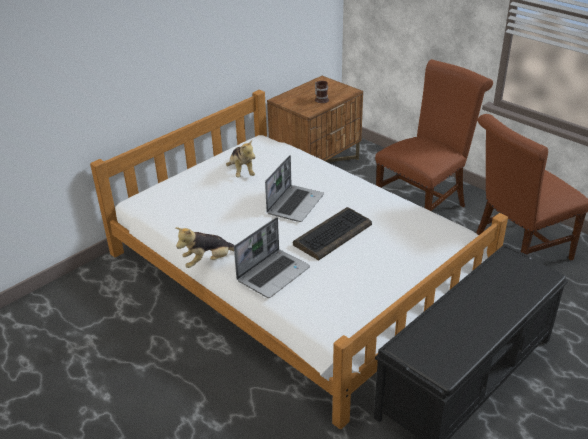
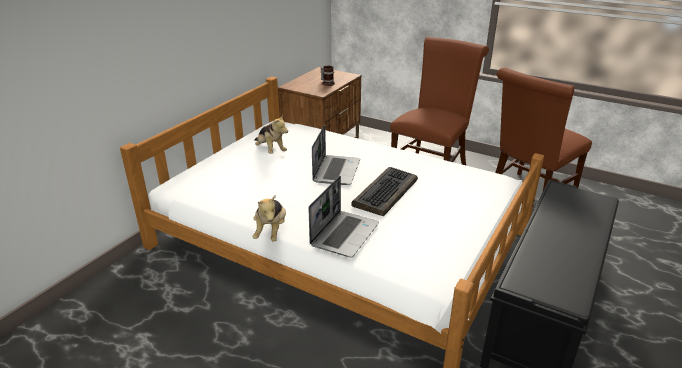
camera: 15 degrees left, 5 degrees down
(208, 261) = (271, 231): plush toy -> plush toy turned 45 degrees counterclockwise

